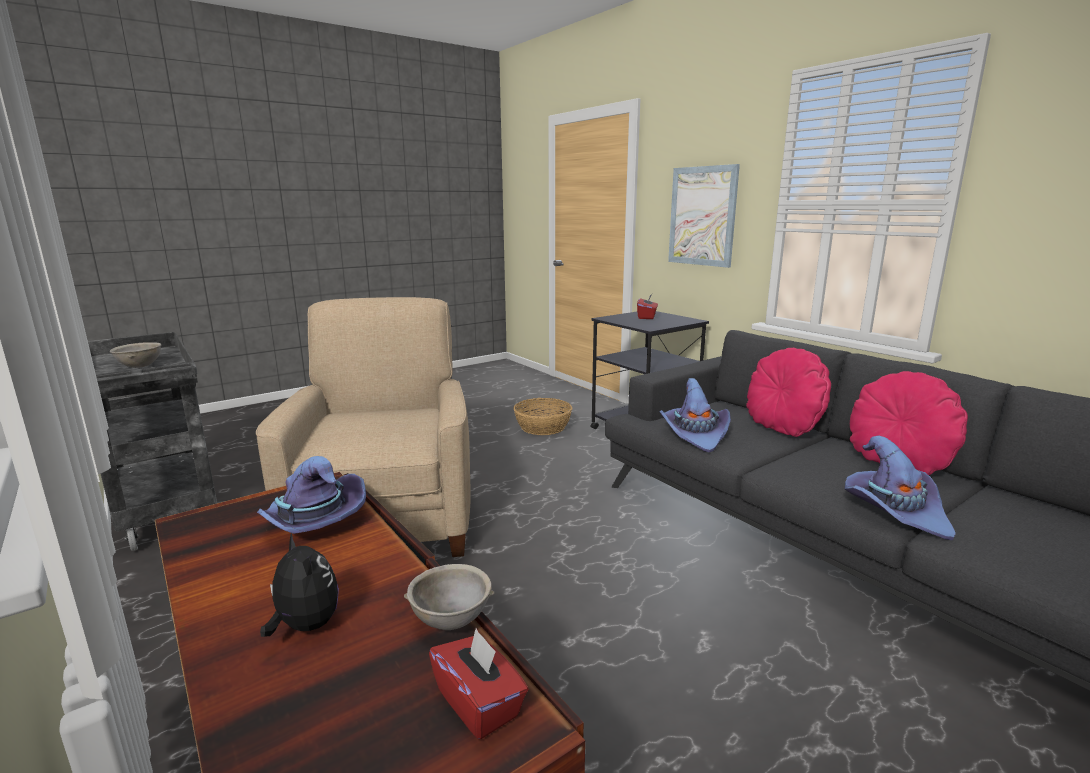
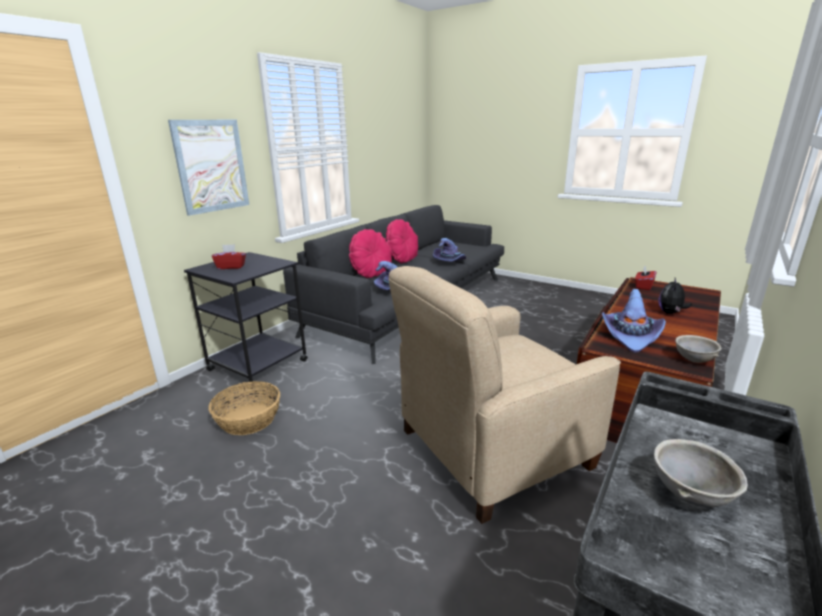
camera: 110 degrees left, 5 degrees up
(450, 620) = (626, 295): grey bowl -> grey bowl (693, 360)

